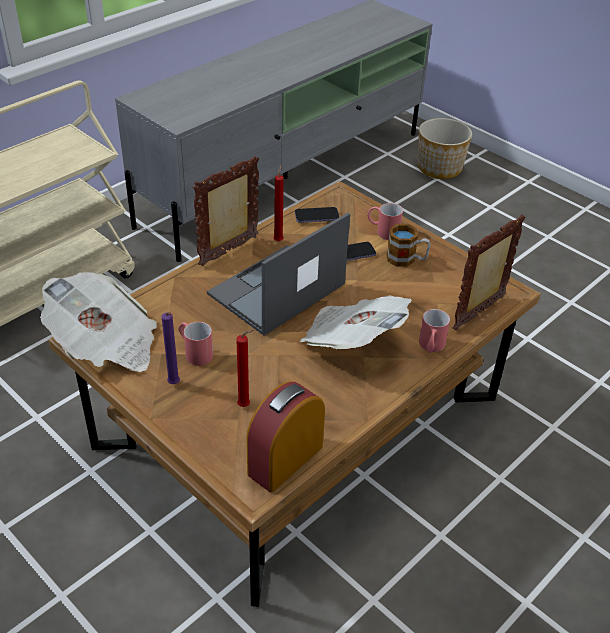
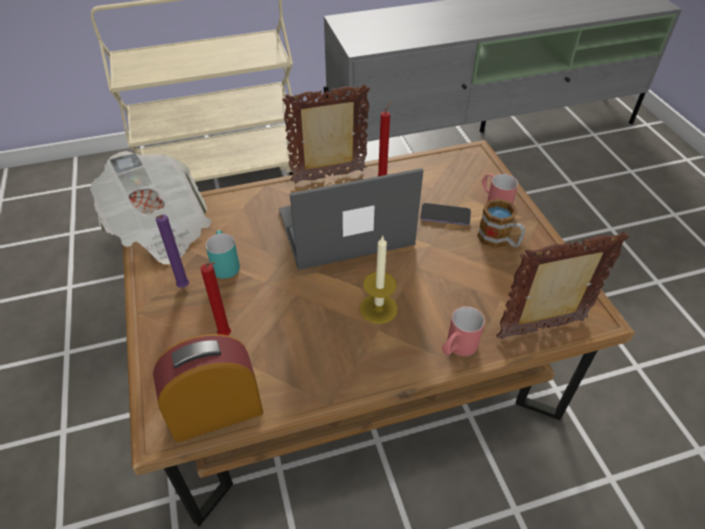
camera: 30 degrees right, 5 degrees up
(194, 352) = (225, 263): red mug -> turquoise mug
(316, 216) = (436, 168): phone -> none
(352, 341) = (378, 308): newspaper -> candle
(439, 169) = (639, 162): planter -> none

